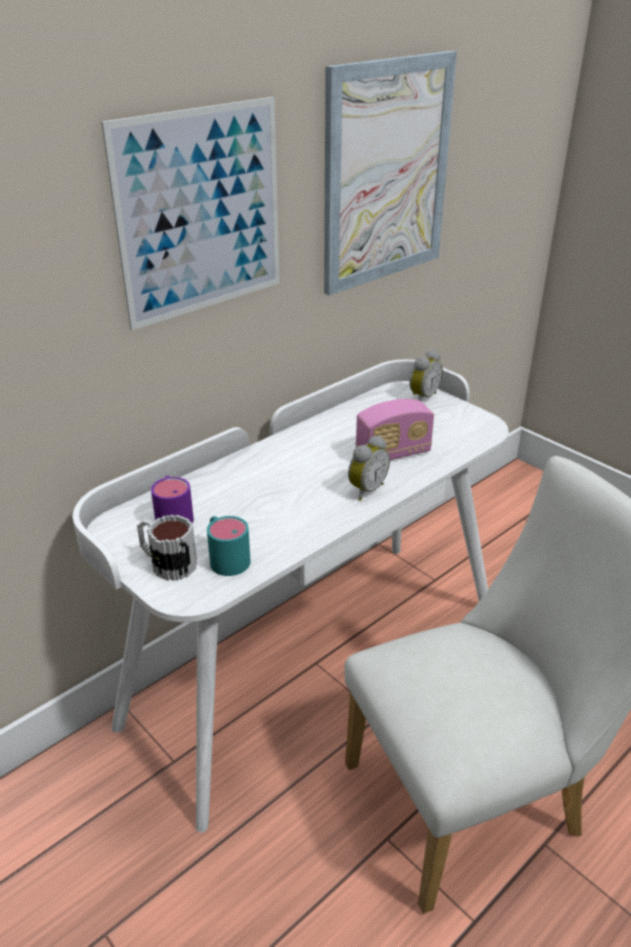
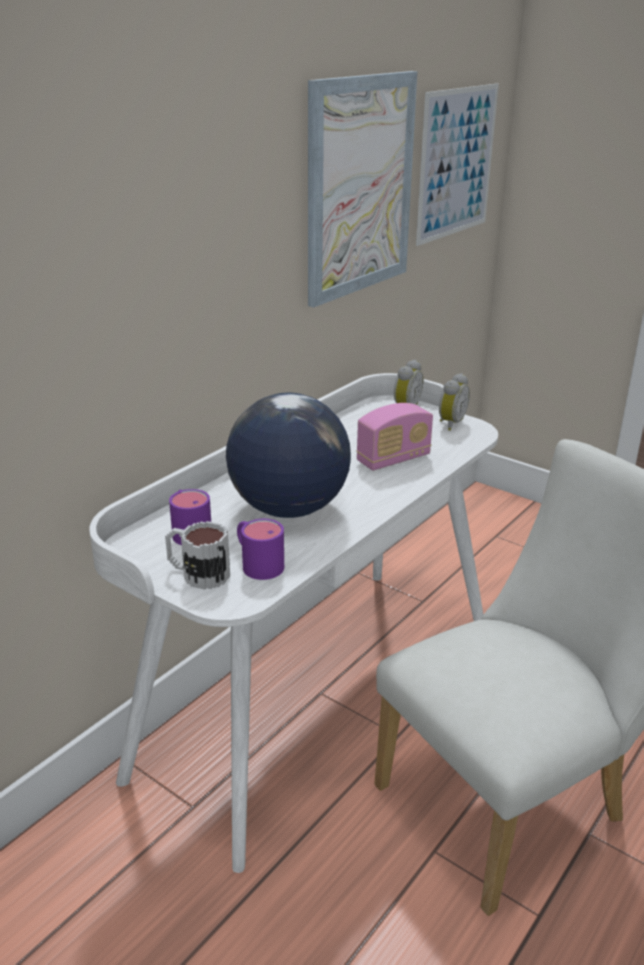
camera: 10 degrees left, 5 degrees down
(201, 213) = (202, 220): picture -> picture (457, 163)
(225, 557) = (257, 563): turquoise mug -> purple mug
(273, 500) = (288, 509): none -> globe
(365, 489) = (377, 492): alarm clock -> alarm clock (450, 423)

